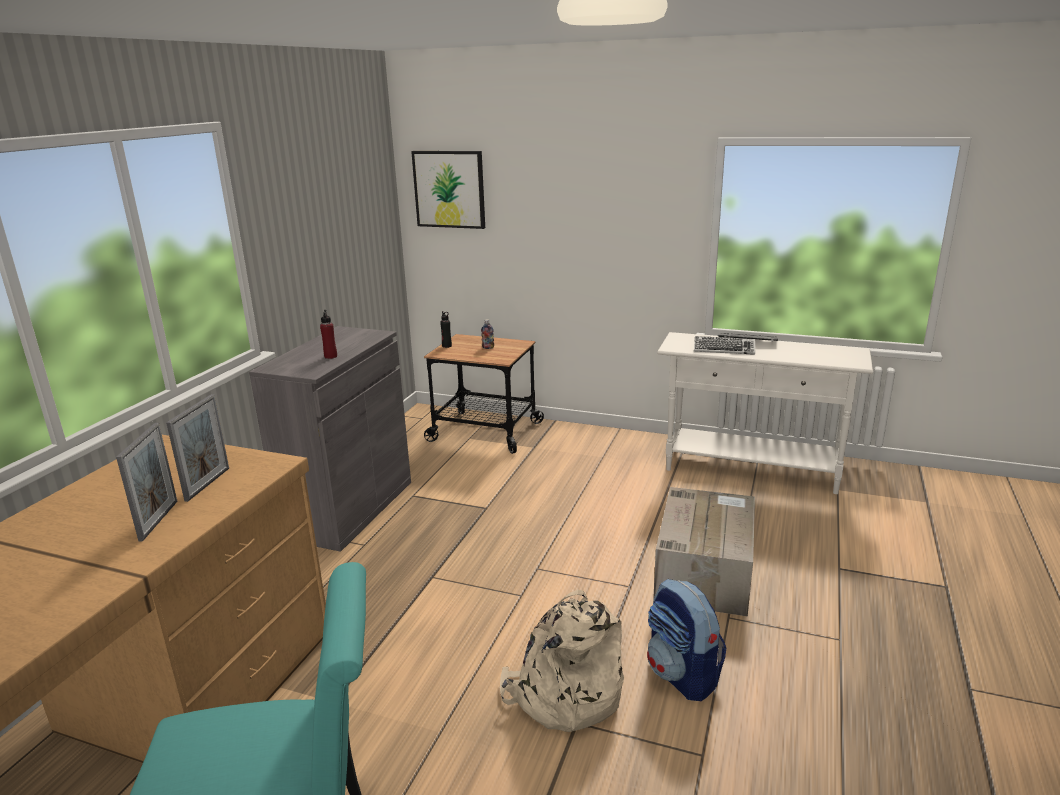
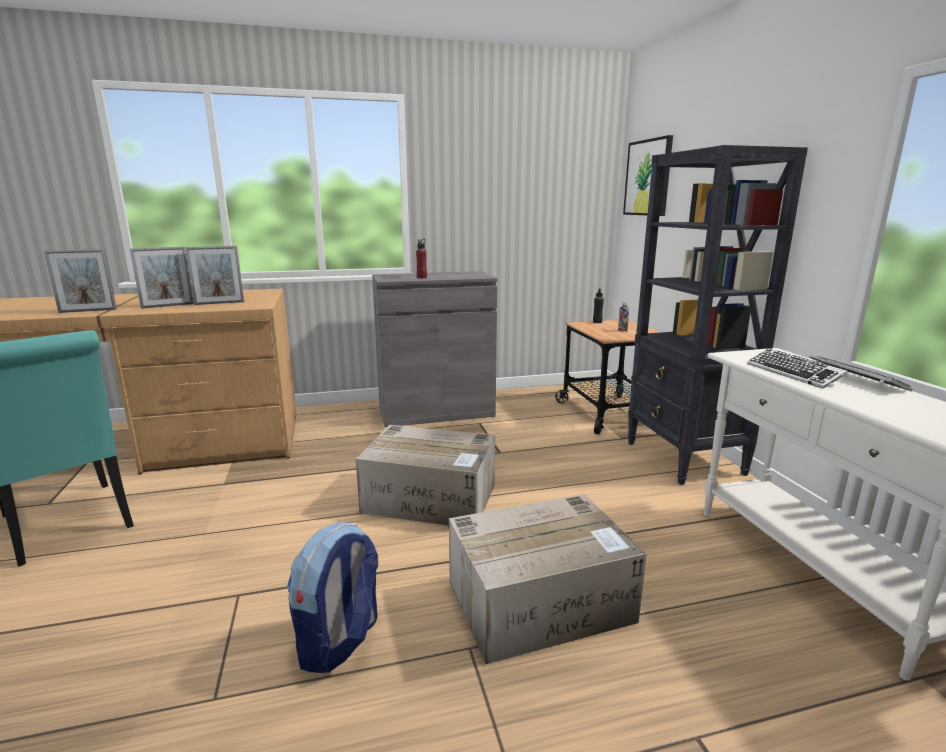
camera: 55 degrees right, 5 degrees down
(80, 585) = (88, 311): none -> picture frame
(526, 570) = (432, 498): none -> cardboard box
(564, 695) = (273, 575): beige backpack -> none
(593, 440) = (684, 458): none -> black bookcase

